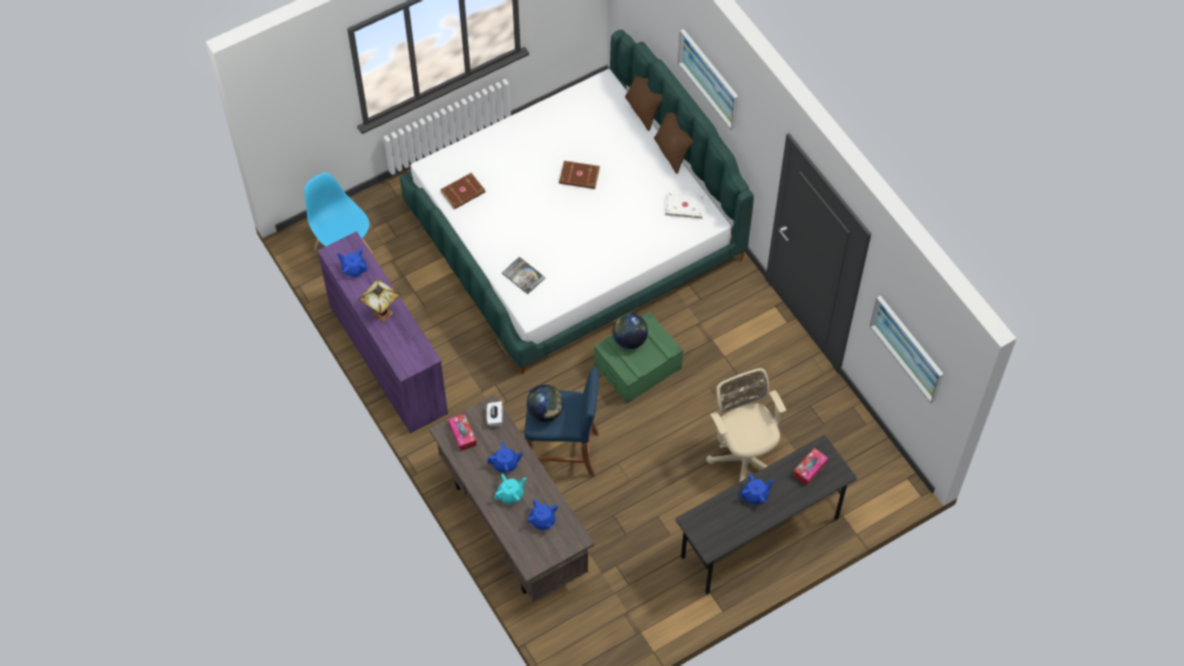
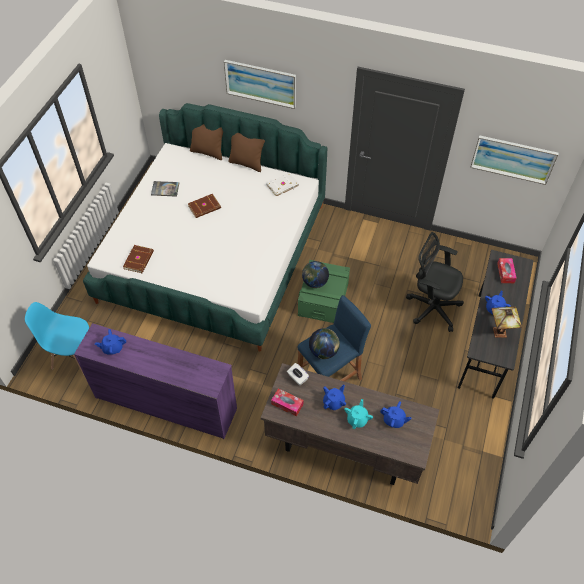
camera: 40 degrees left, 5 degrees down
(382, 315) = (162, 364): table lamp -> table lamp (500, 333)
(523, 276) = (225, 282): book -> book (165, 189)
(744, 458) = (431, 307): beige office chair -> black office chair

